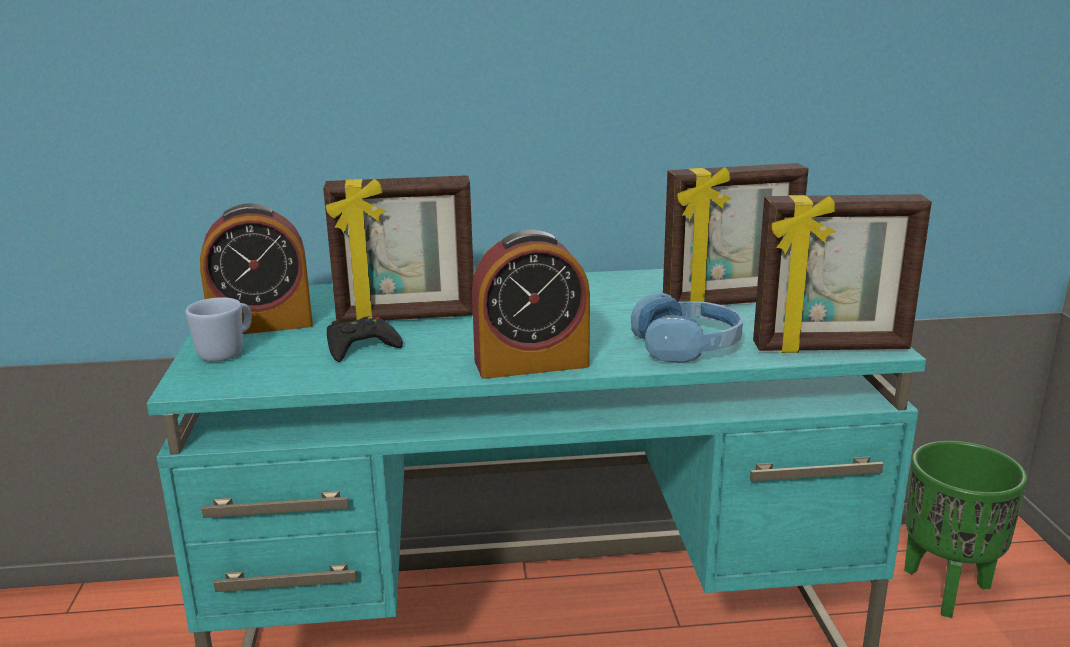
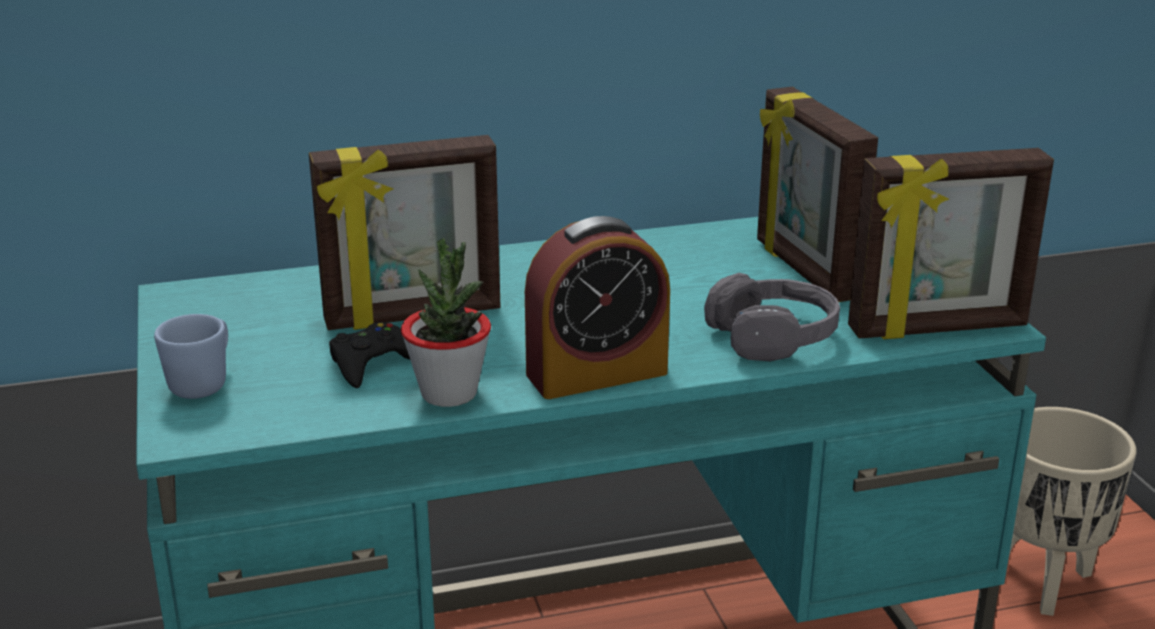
camera: 10 degrees left, 5 degrees up
(262, 324) = (228, 338): alarm clock -> none
(408, 370) = (449, 394): none -> potted plant
(688, 346) = (773, 336): blue headphones -> grey headphones
(730, 303) = (804, 270): picture frame -> picture frame turned 90 degrees clockwise
(947, 590) = (1044, 582): green planter -> beige planter

